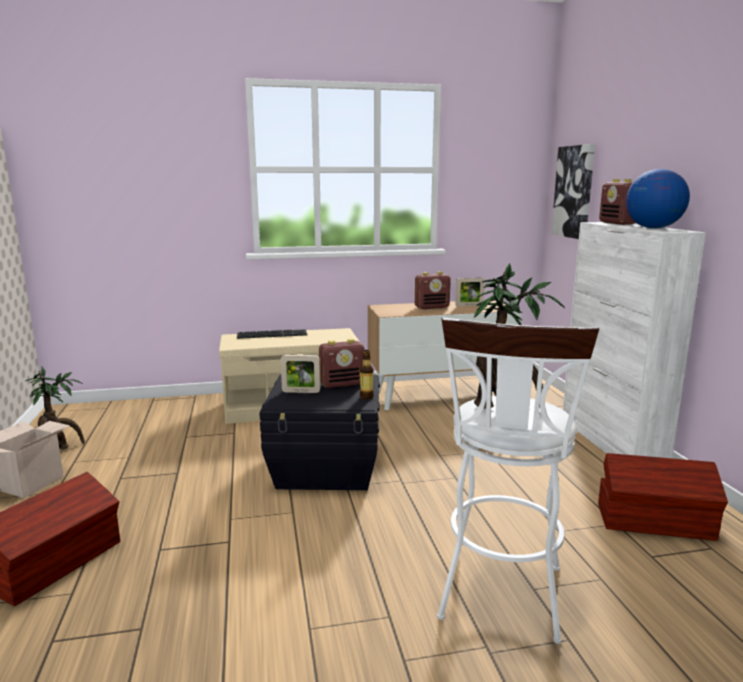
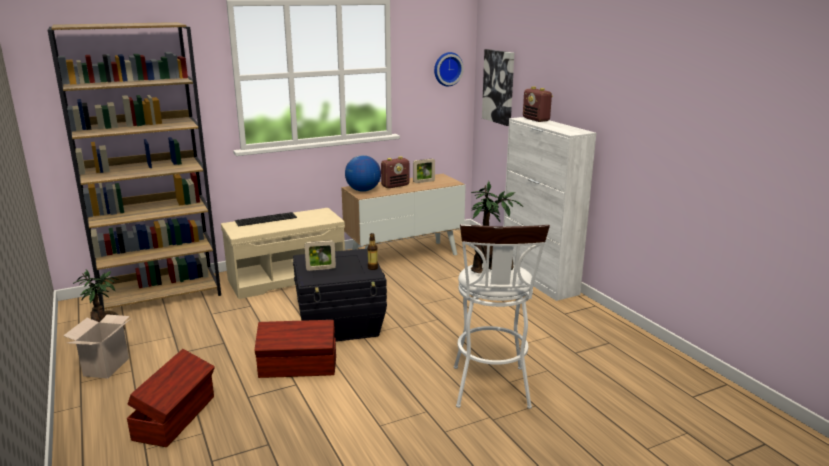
camera: 15 degrees left, 5 degrees up
(148, 410) = (161, 295): none -> brown bookcase
(342, 384) = (348, 259): radio -> none
(511, 173) = (447, 69): none -> wall clock
(652, 228) = (561, 128): globe -> globe (363, 190)
(656, 523) = (575, 332): brown storage box -> brown storage box (298, 368)

